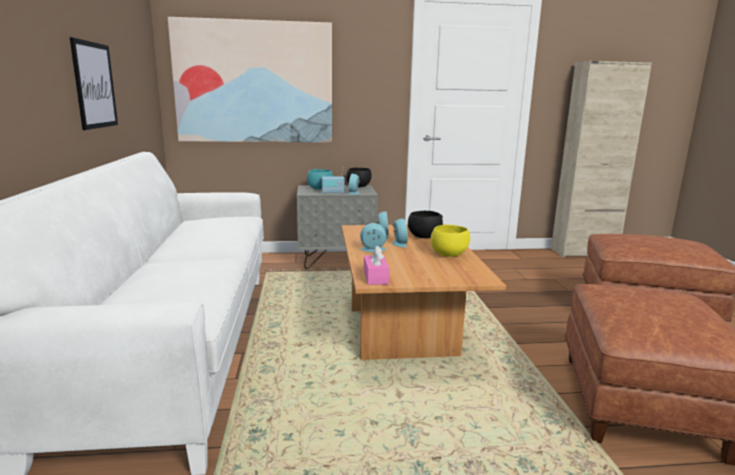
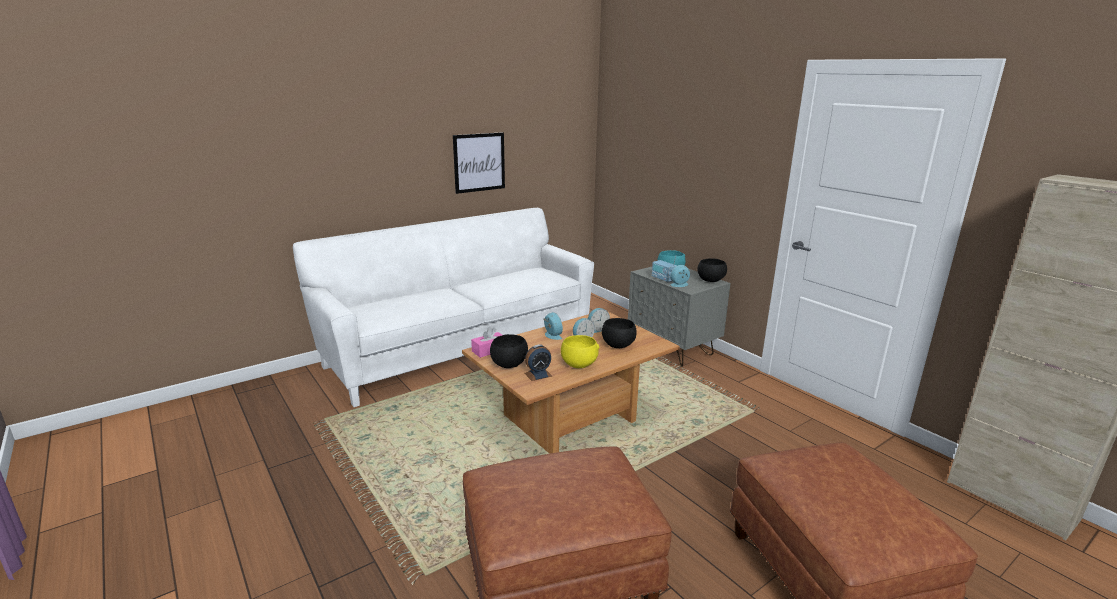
camera: 60 degrees right, 5 degrees up
(254, 82) = (652, 155): picture -> none
(420, 276) = (508, 364): none -> black bowl
(455, 270) = (538, 374): none -> alarm clock

